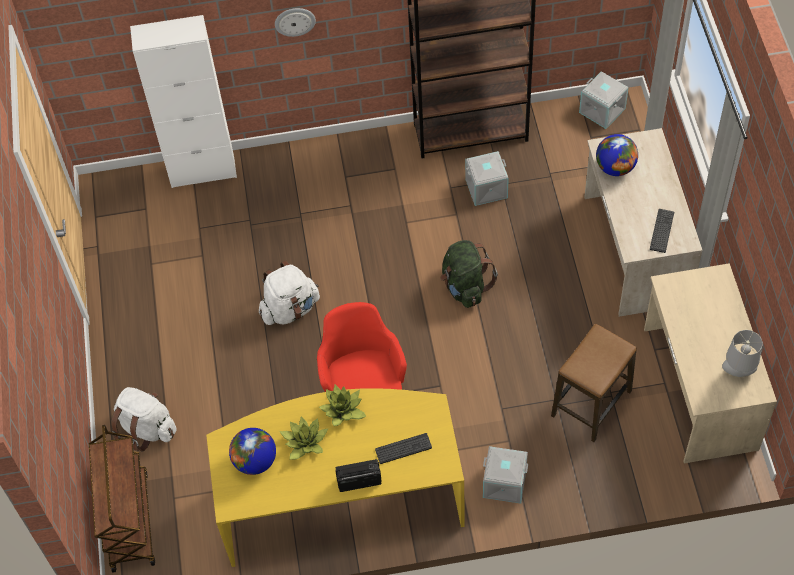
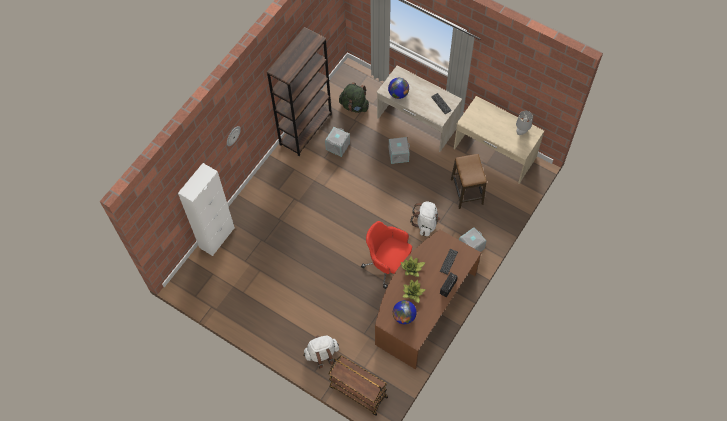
camera: 50 degrees left, 5 degrees up
(290, 309) = (320, 258): white backpack -> white backpack (426, 223)
(340, 498) = (423, 307): yellow desk -> brown desk
(465, 286) = (374, 190): green backpack -> green backpack (354, 106)
(603, 110) = (345, 78): grey storage box -> grey storage box (398, 154)

